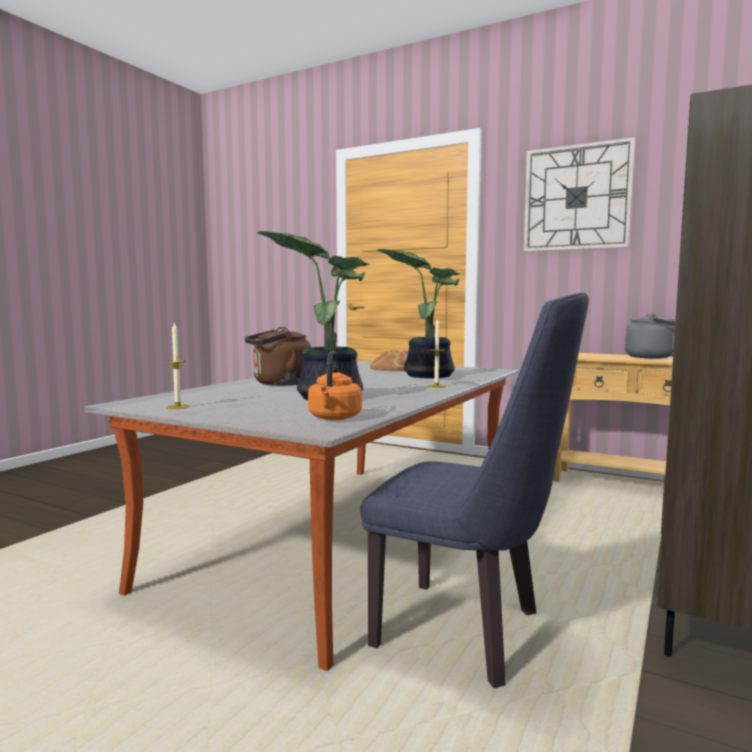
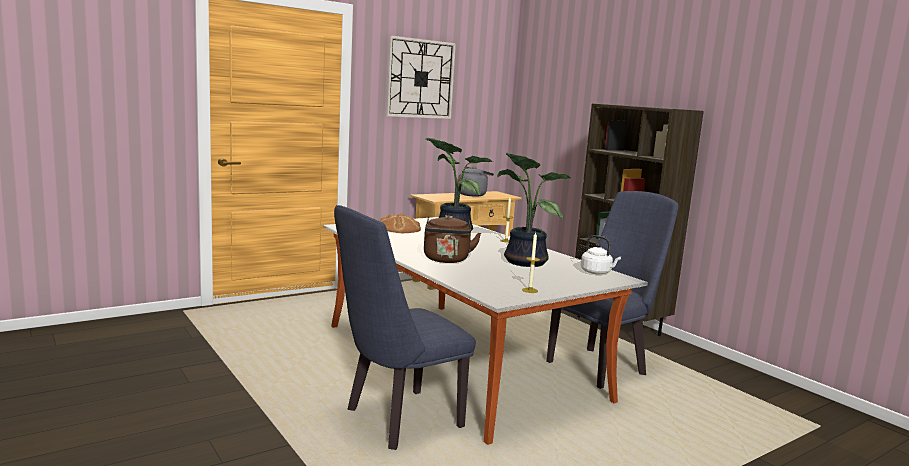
camera: 65 degrees left, 5 degrees up
(159, 541) = (395, 421): none -> blue chair
(334, 418) = (597, 272): orange kettle -> white kettle

